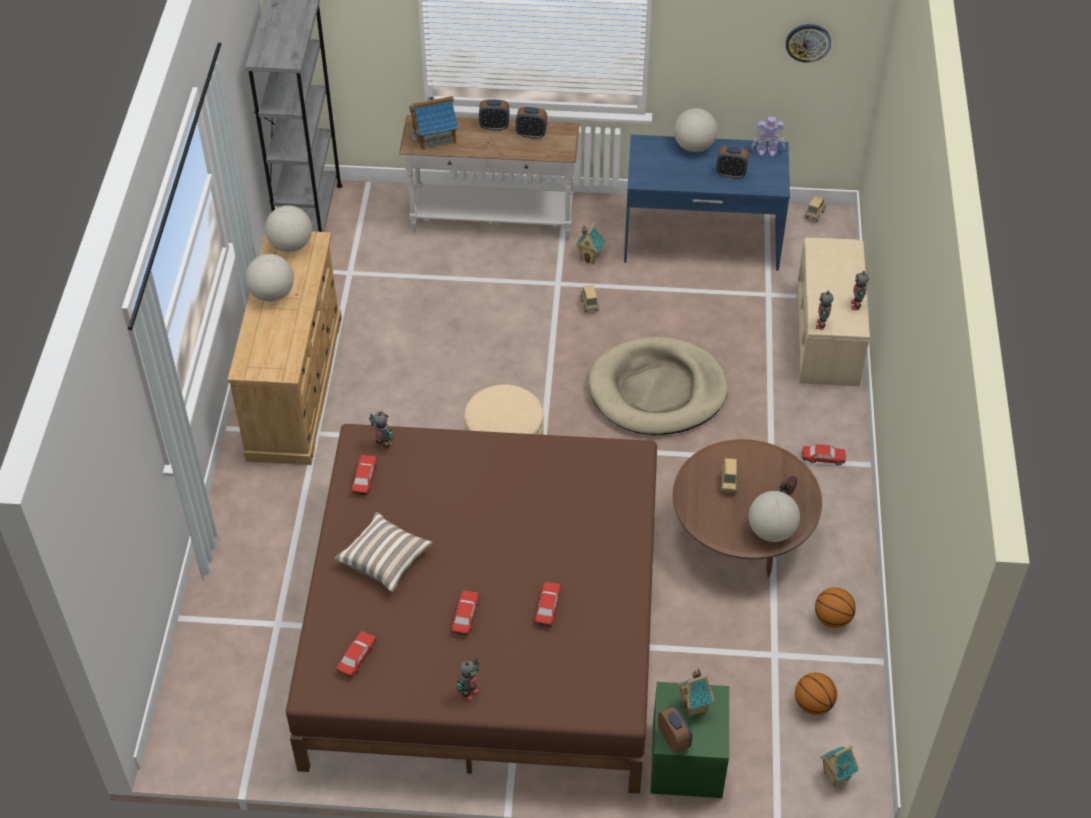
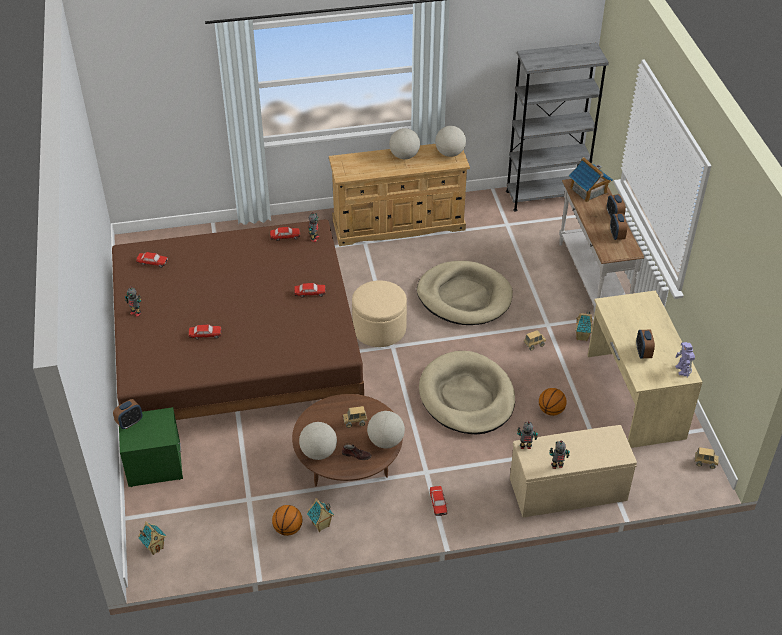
camera: 75 degrees right, 5 degrees down
(385, 559) = (226, 258): pillow -> none
(465, 616) = (191, 300): toy car -> toy car (310, 293)
(475, 350) = (464, 296): none -> beige dog bed
(693, 146) = (662, 326): globe -> globe (386, 441)
(694, 707) = (156, 429): toy house -> toy house (321, 525)
(701, 241) = (634, 396): blue desk -> beige desk
(808, 42) = (744, 320): wall clock -> none
(813, 704) = (211, 527): basketball -> basketball (551, 410)

